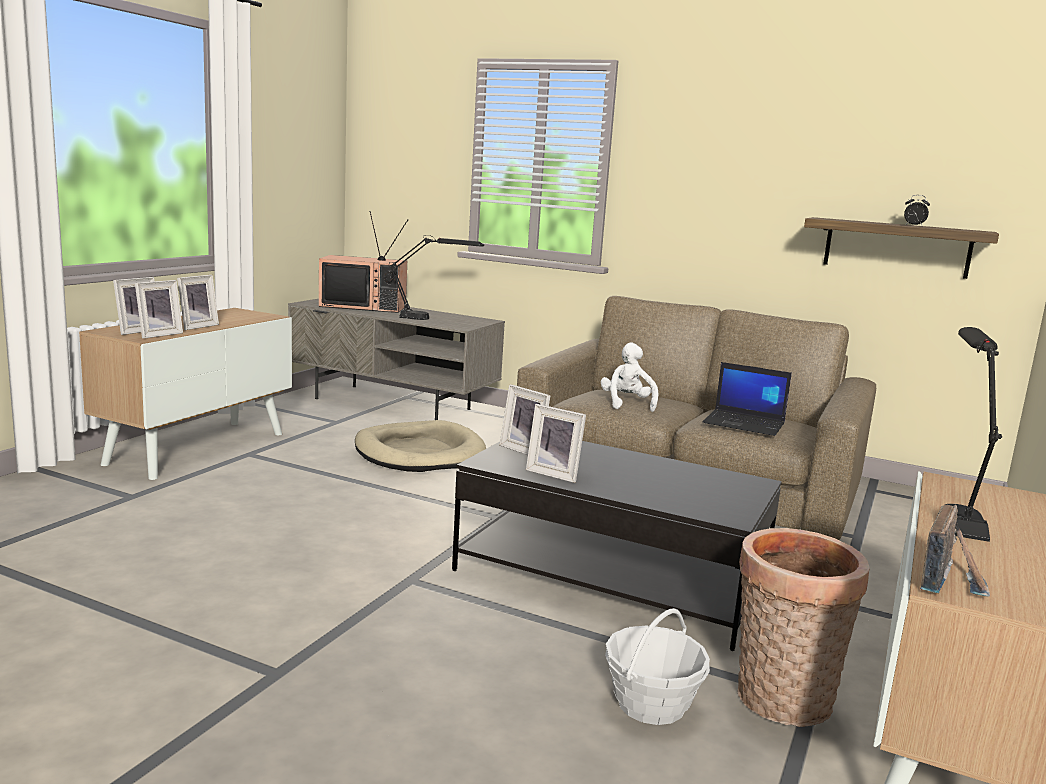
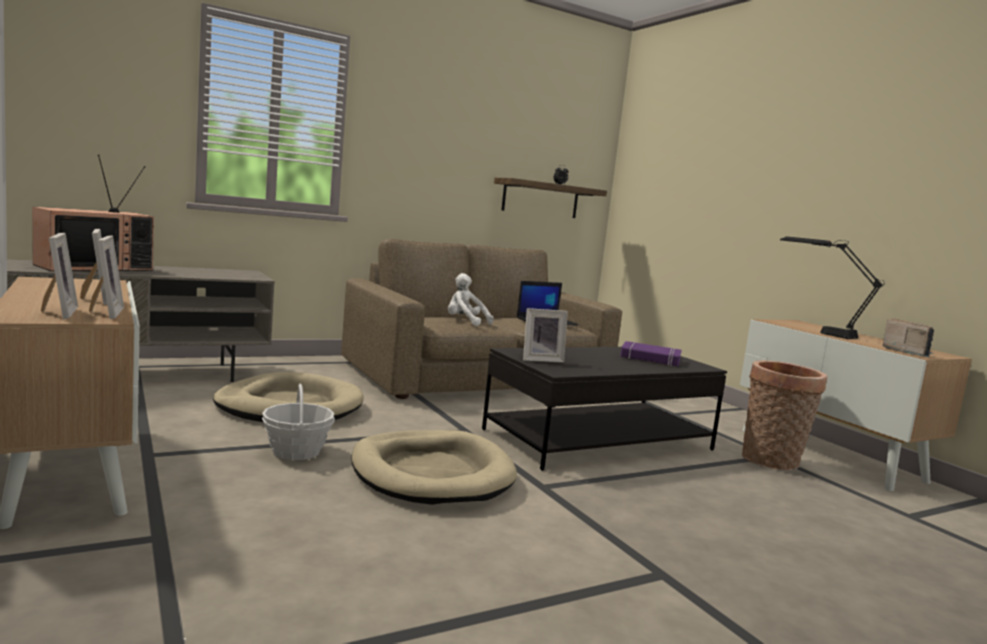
camera: 55 degrees left, 5 degrees down
(362, 532) = (432, 473): none -> beige dog bed
(433, 319) = (208, 274): black table lamp -> none
(555, 473) = (598, 368): picture frame -> none
(651, 704) = (761, 486): basket -> basket (296, 451)
(689, 488) = (650, 358): none -> purple book

